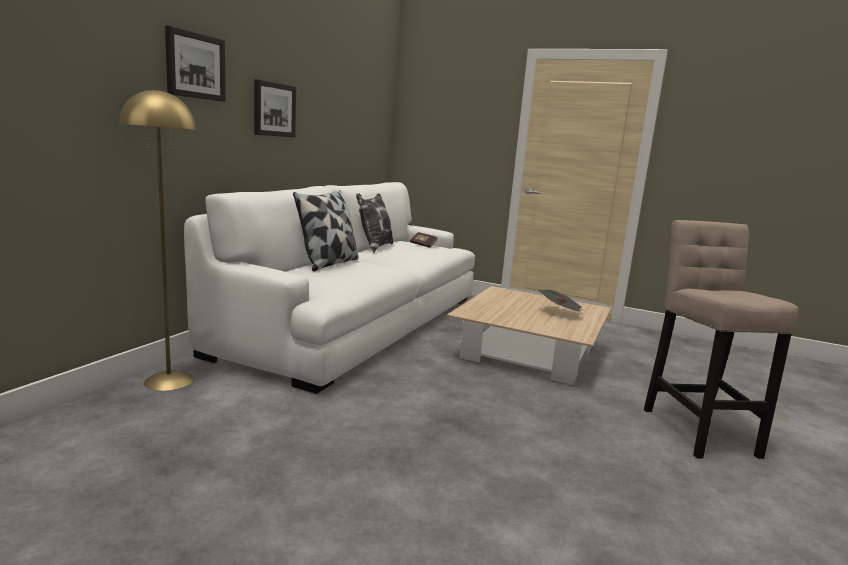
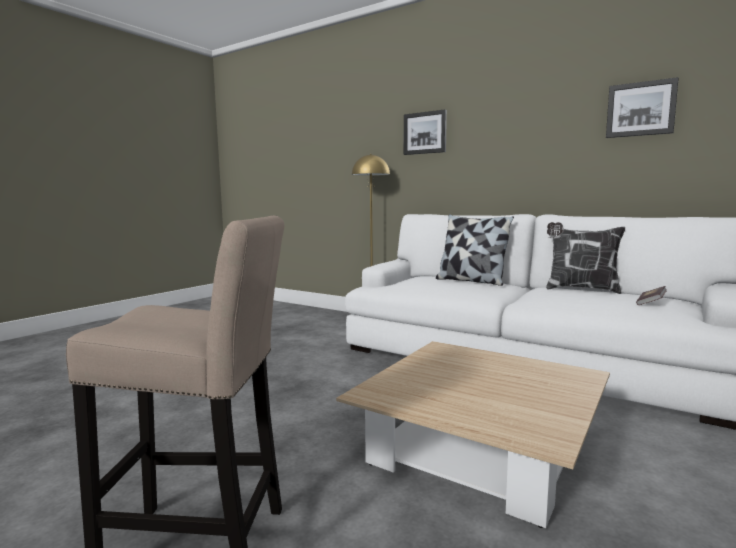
camera: 100 degrees right, 5 degrees down
(274, 109) = (501, 149): picture -> picture (640, 109)
(560, 313) = (480, 400): newspaper -> none

